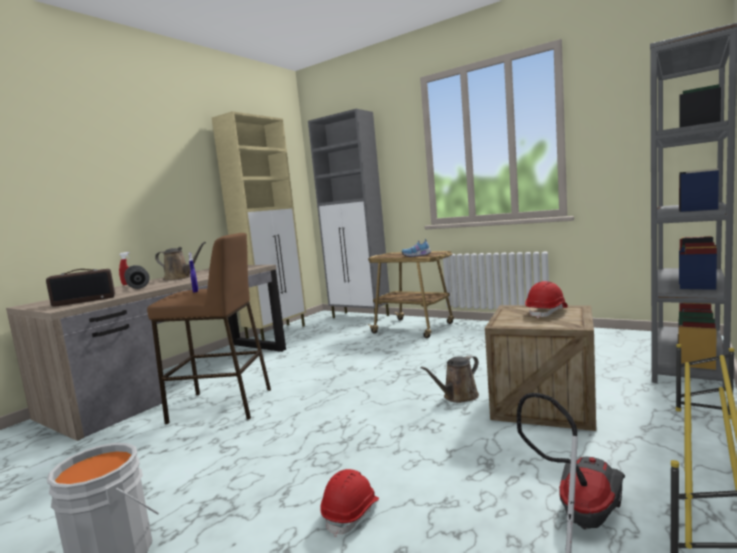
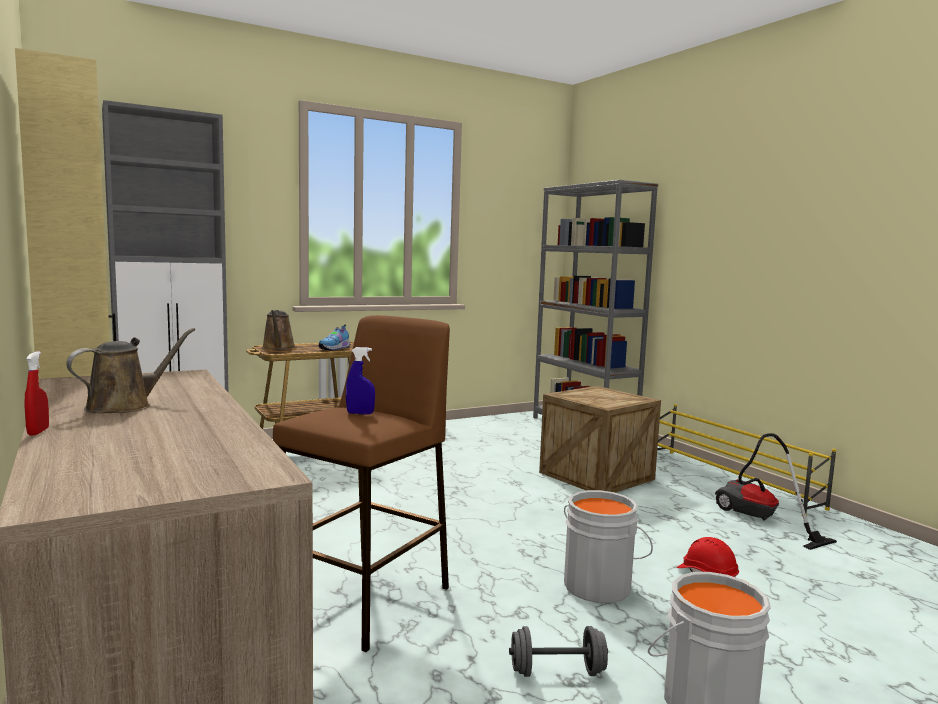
camera: 65 degrees left, 0 degrees up
(85, 300) = (208, 461): radio -> none
(138, 287) = (139, 429): grey dumbbell -> grey dumbbell (557, 672)
(288, 464) = (599, 585): none -> grey bucket
(458, 397) = (543, 492): brown watering can -> brown watering can (278, 348)
(547, 312) = (596, 394): red hard hat -> none

